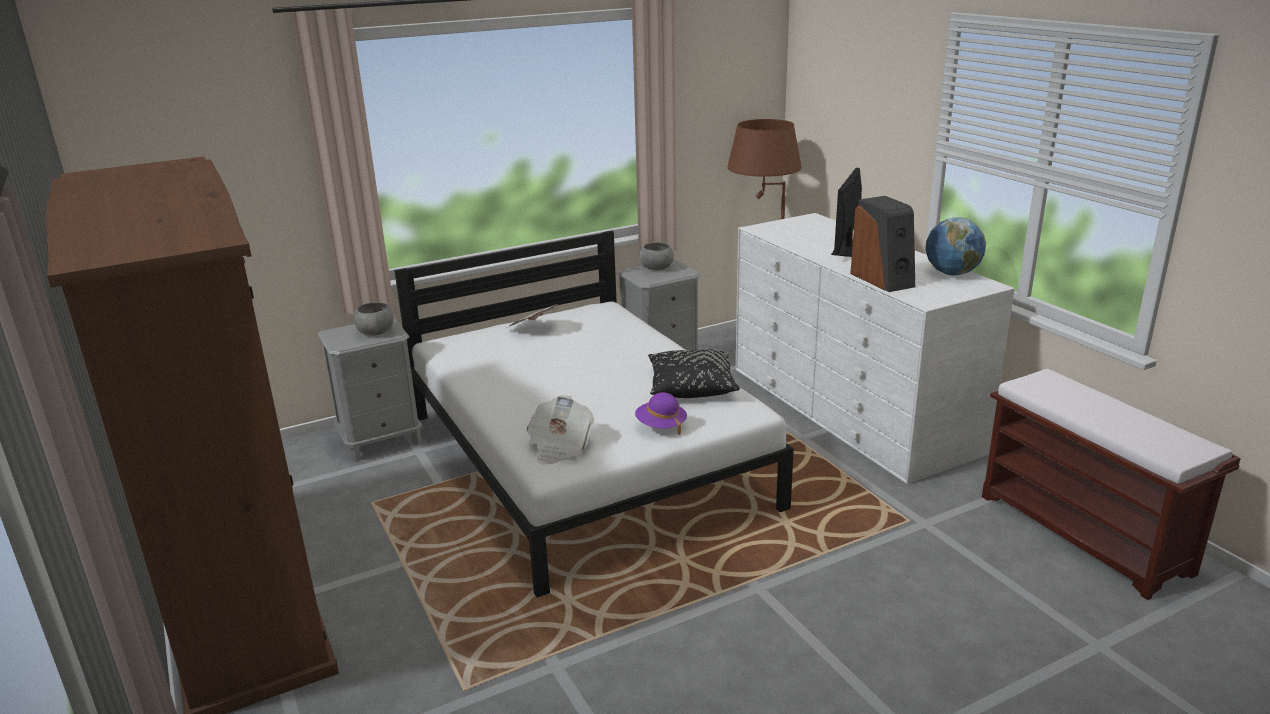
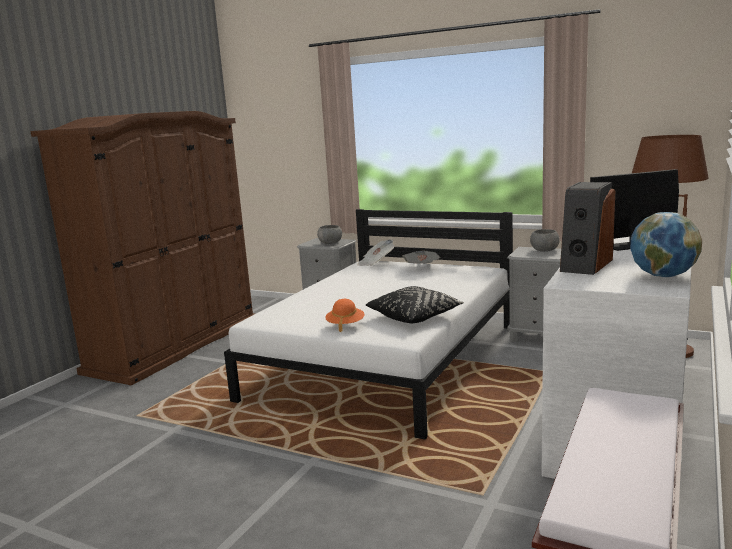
camera: 55 degrees right, 10 degrees down
(560, 447) = (284, 315): newspaper -> newspaper (376, 263)
(661, 426) = (345, 325): purple hat -> orange hat

